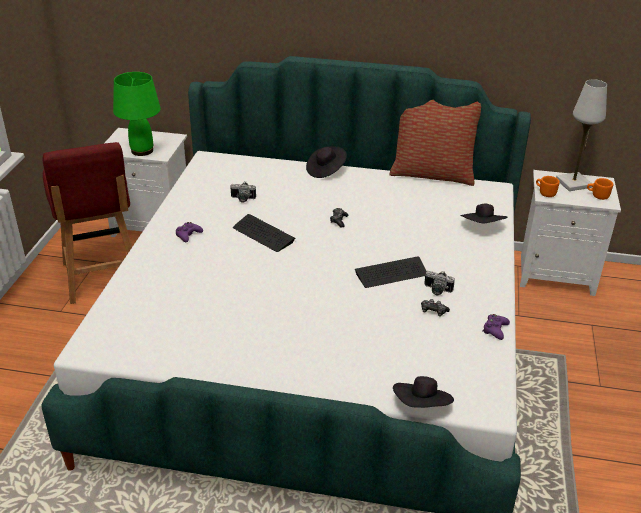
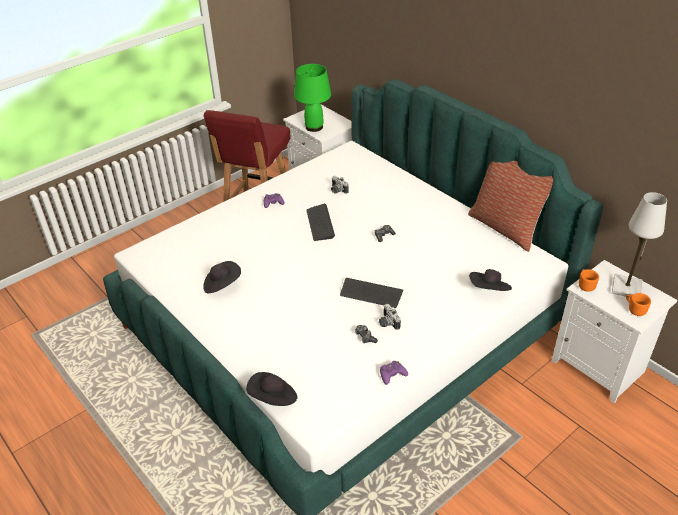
camera: 40 degrees right, 5 degrees up
(326, 170) = (423, 191): black hat -> black hat (222, 285)

